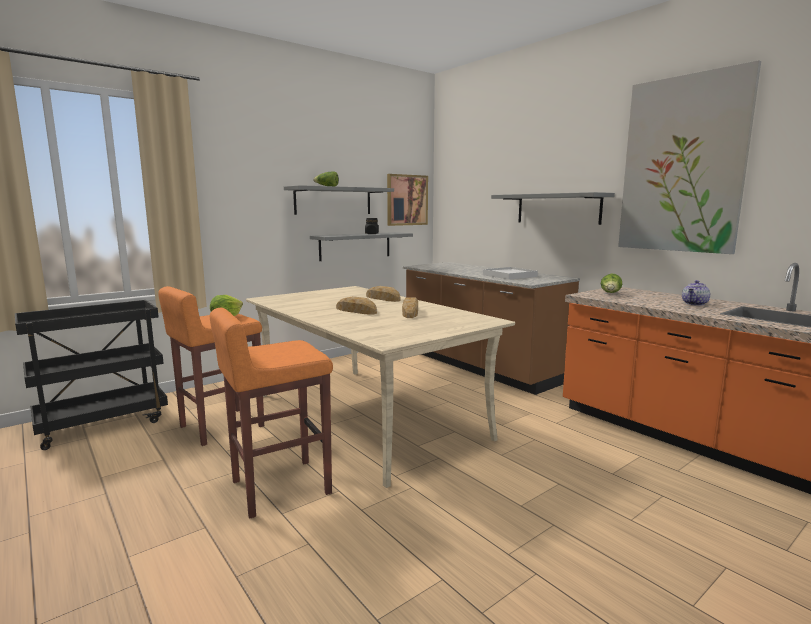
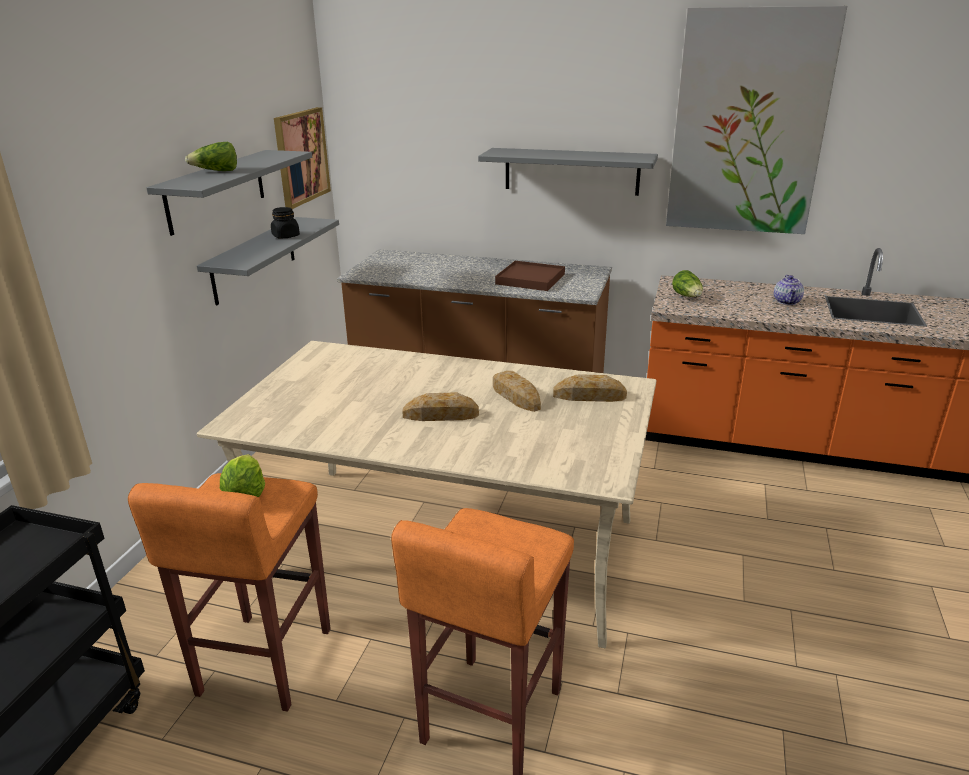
camera: 35 degrees left, 15 degrees up
(383, 298) = (418, 368): bread -> bread (589, 396)
(509, 275) = (530, 279): white tray -> brown tray

